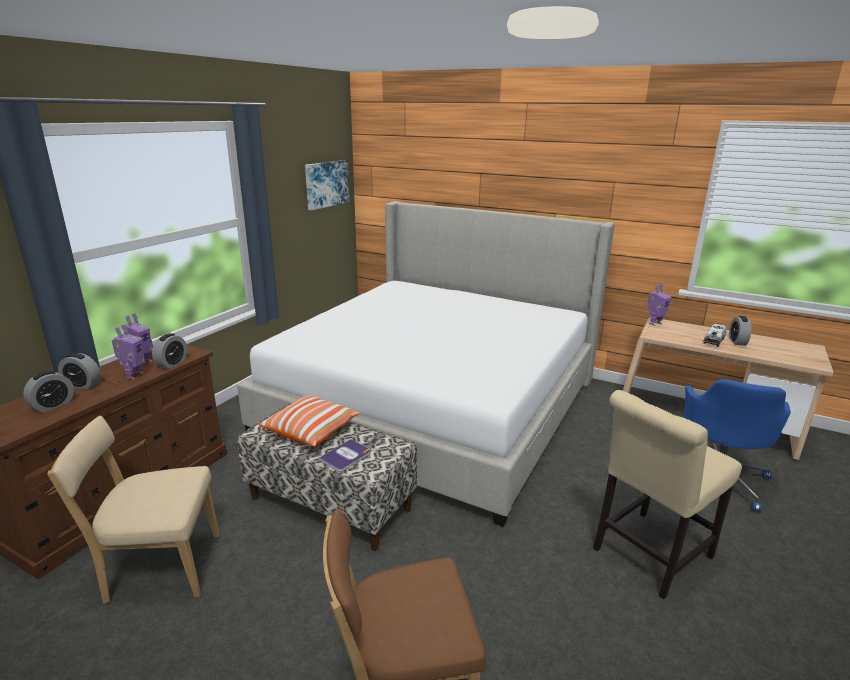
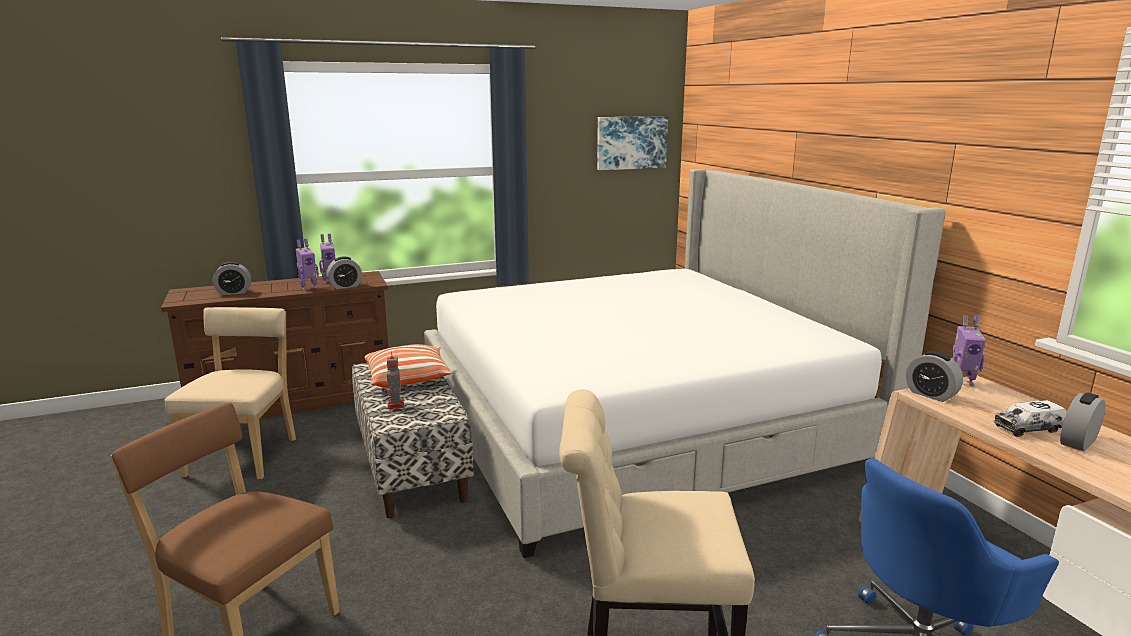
camera: 40 degrees right, 5 degrees down
(82, 385) = (271, 285): alarm clock -> alarm clock (930, 394)
(159, 567) = (245, 455): beige chair -> beige chair turned 60 degrees clockwise
(345, 456) = (395, 406): book -> toy robot

